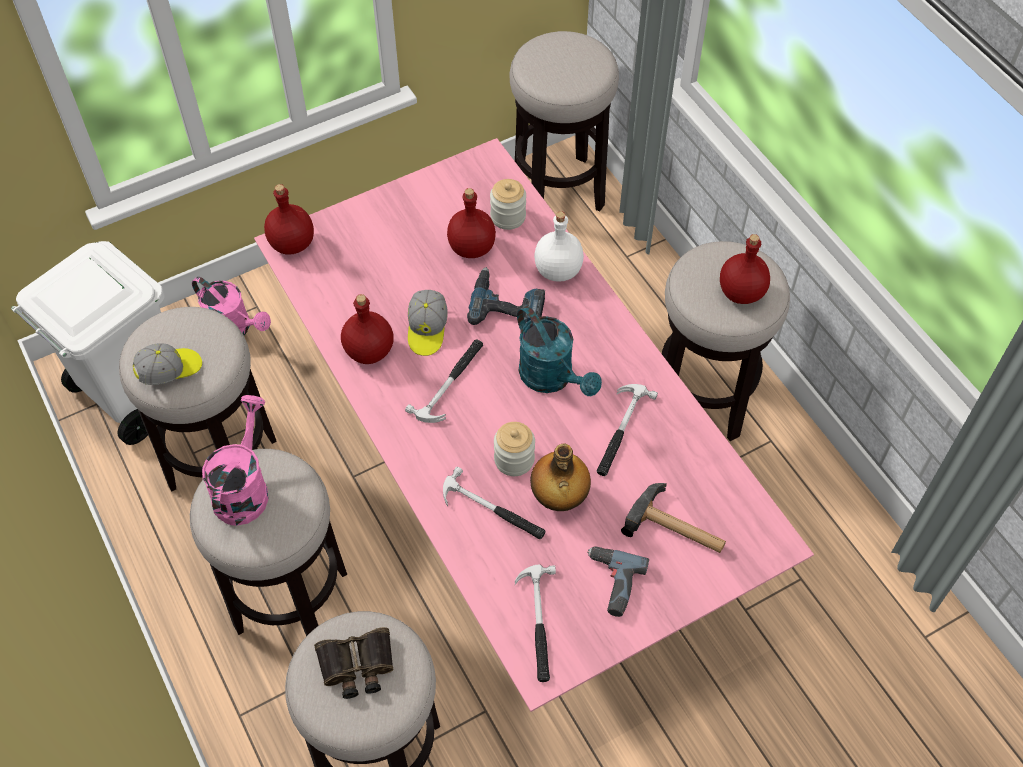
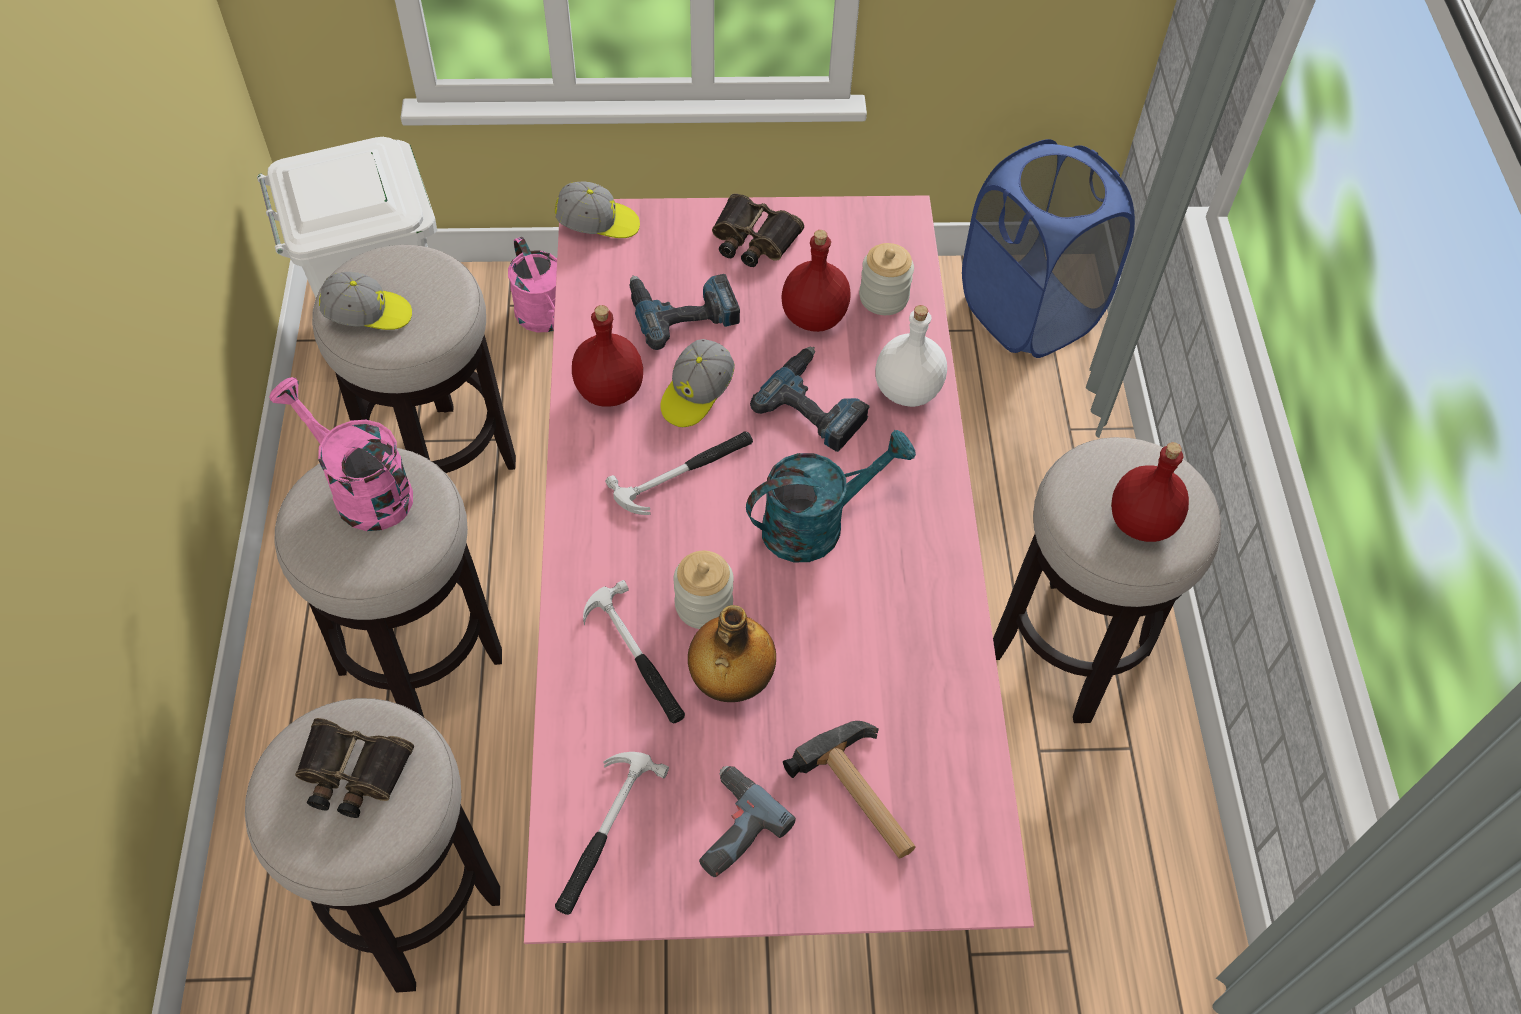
camera: 25 degrees right, 0 degrees up
(244, 488) = (362, 490): pink watering can -> pink watering can turned 90 degrees counterclockwise
(291, 244) = (598, 224): red bottle -> cap
(384, 278) = (683, 310): none -> power drill
(401, 212) = (752, 239): none -> binoculars
(552, 378) = (816, 523): turquoise watering can -> turquoise watering can turned 105 degrees counterclockwise
(559, 189) = (1029, 312): stool -> blue laundry basket
(620, 431) = (864, 632): hammer -> none

